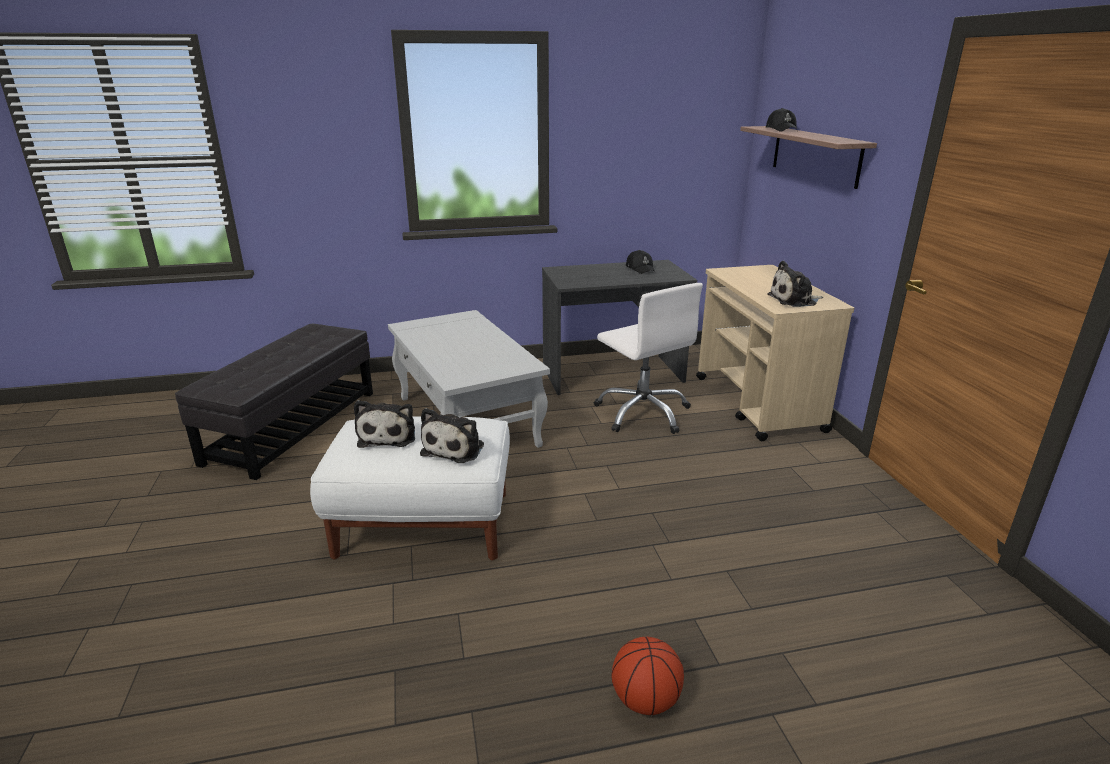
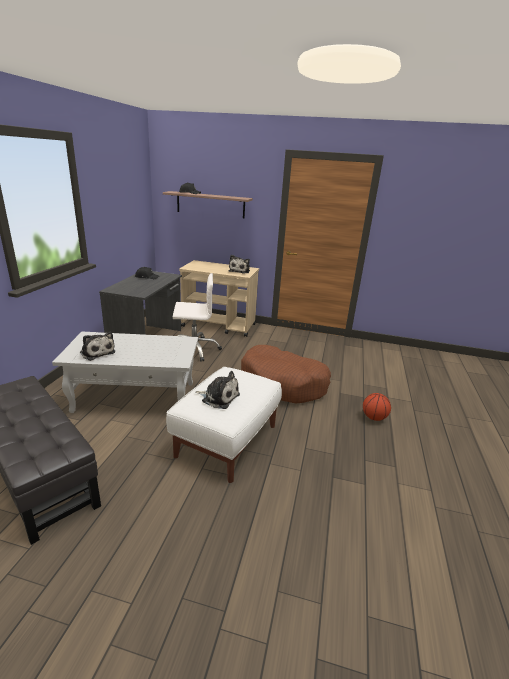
camera: 65 degrees left, 0 degrees up
(455, 448) = (251, 382): plush toy -> plush toy (97, 352)
(642, 531) = (283, 383): none -> brown dog bed

